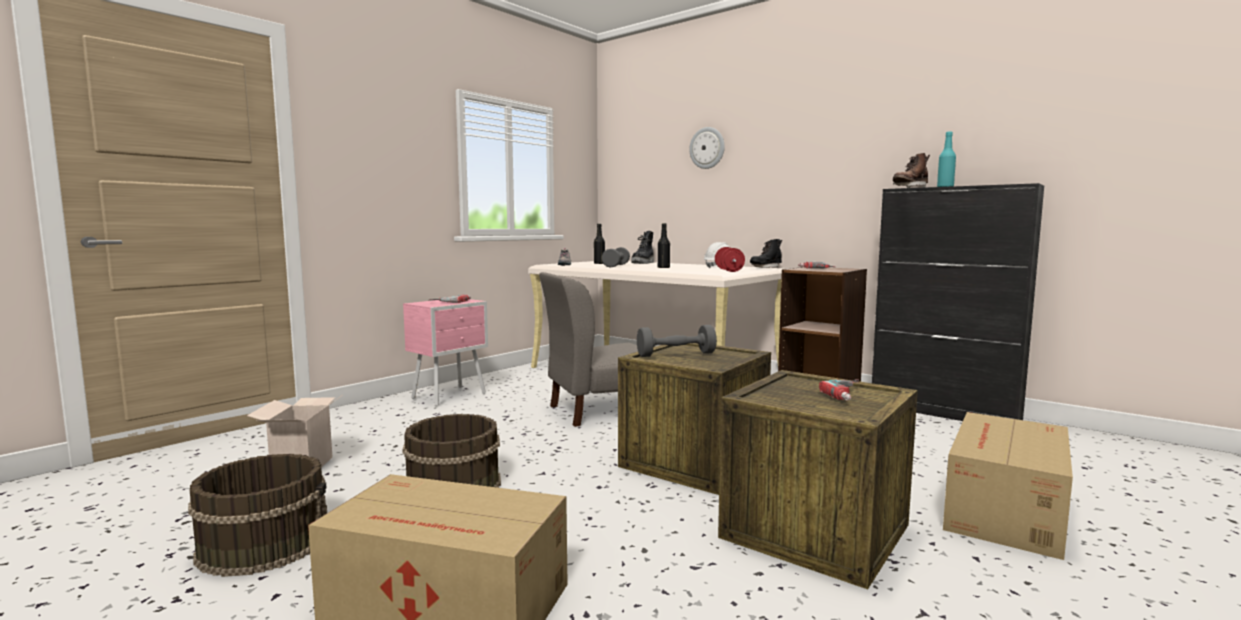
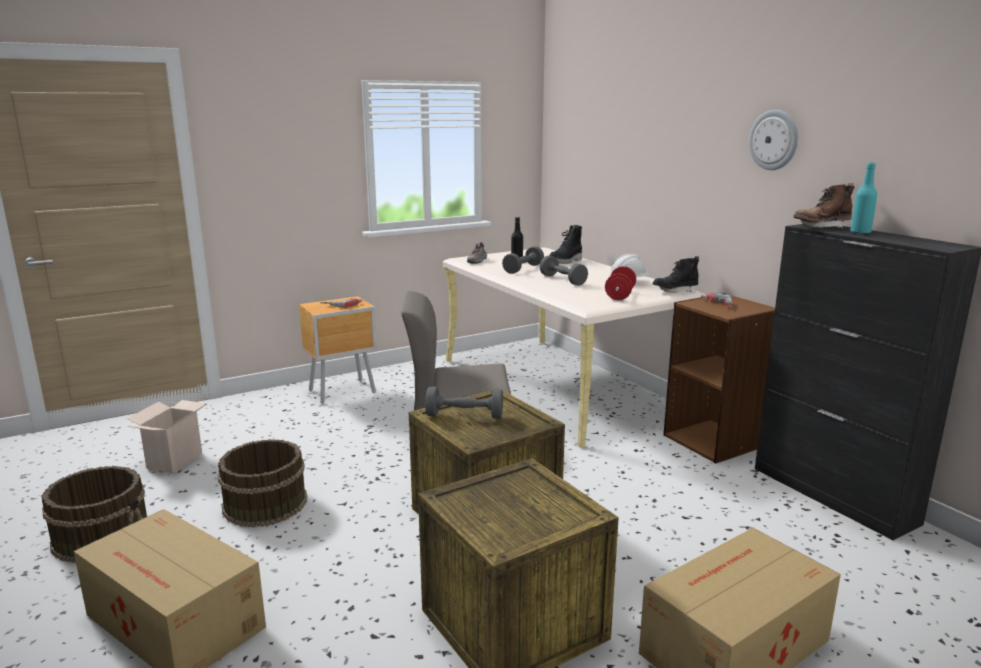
camera: 20 degrees right, 10 degrees up
(451, 396) = (344, 392): pink nightstand -> brown nightstand
(663, 268) = (562, 280): black bottle -> grey dumbbell
(707, 148) = (639, 135): wall clock -> wall clock (774, 140)
(852, 394) = (541, 512): power drill -> none

